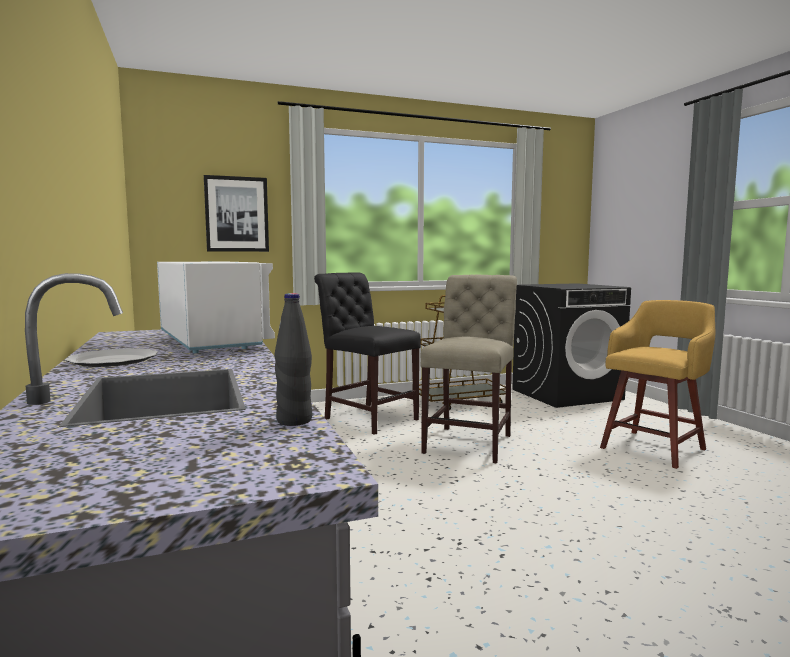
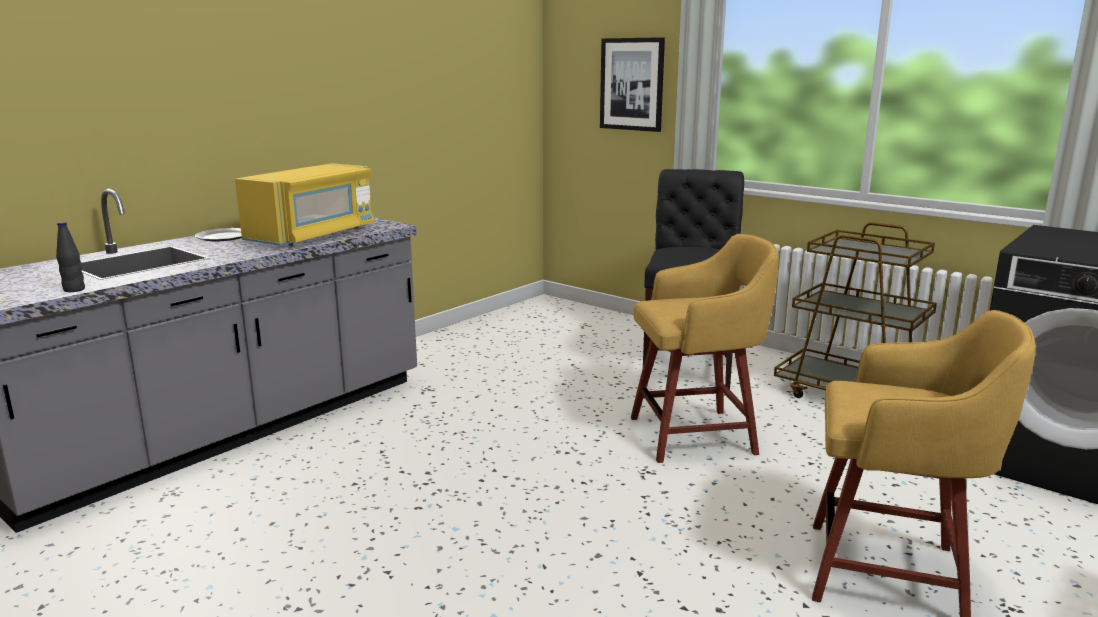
camera: 60 degrees right, 10 degrees up
(212, 342) = (313, 235): white microwave -> yellow microwave
(470, 442) = (697, 435): beige chair -> yellow stool

